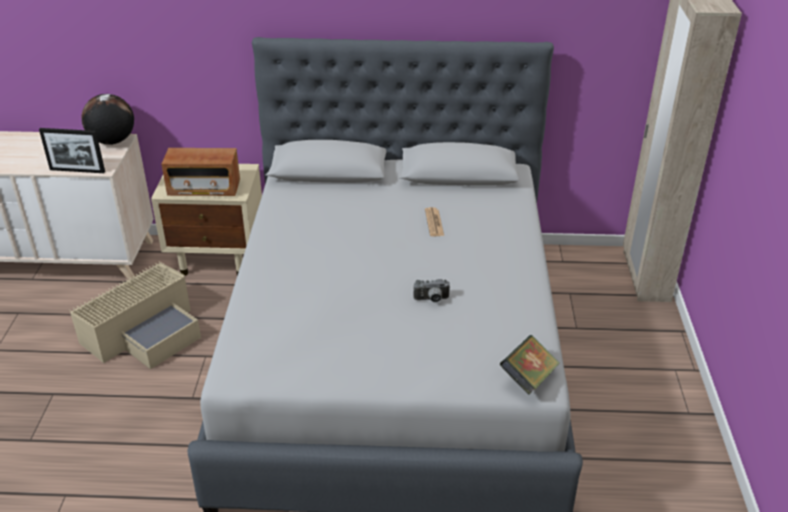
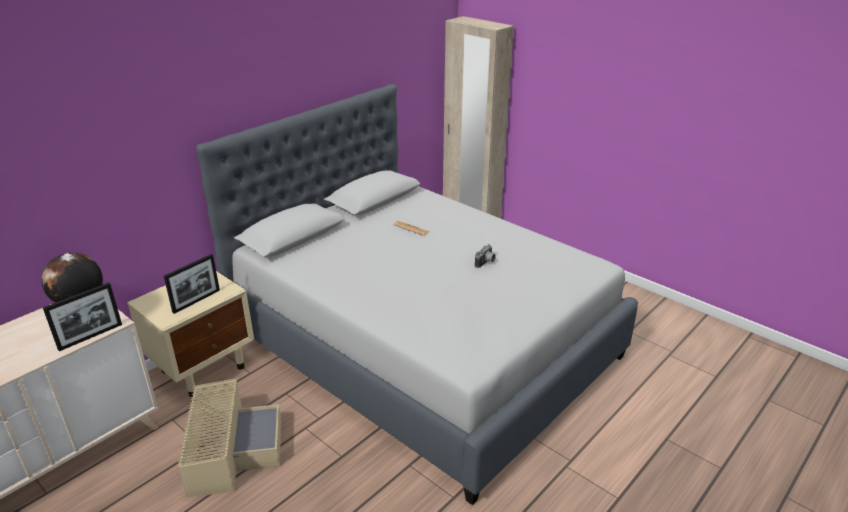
camera: 50 degrees left, 5 degrees down
(204, 188) = (196, 301): radio -> picture frame
(528, 378) = (591, 266): book -> none

